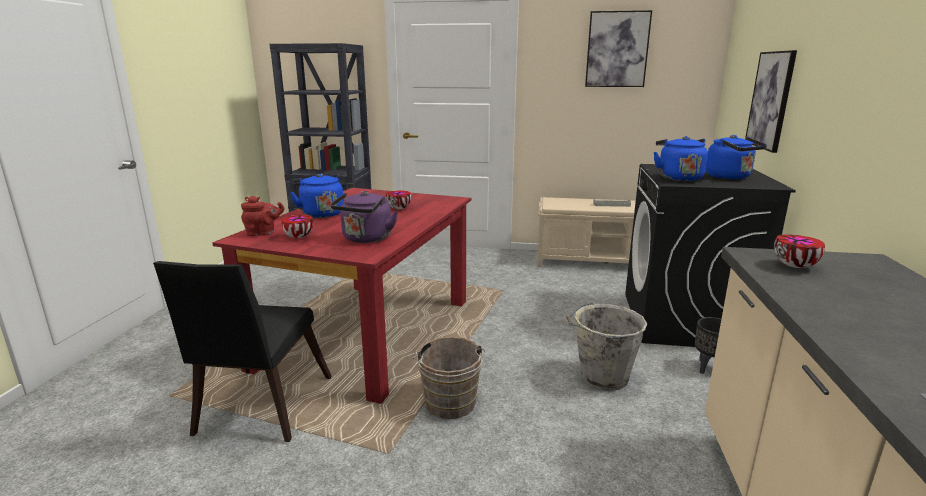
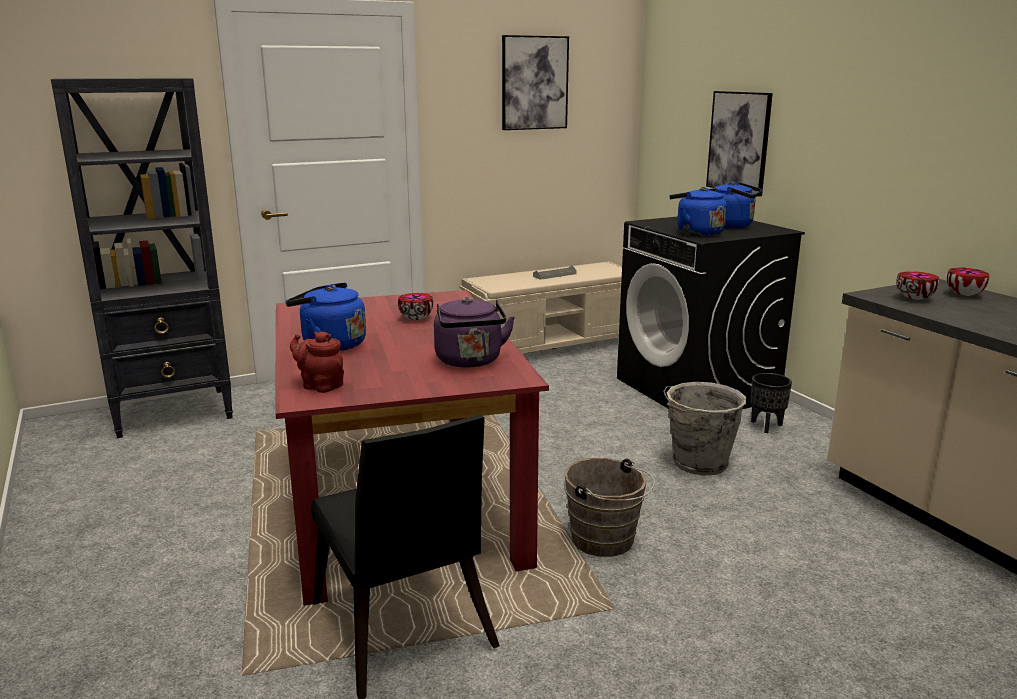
camera: 35 degrees left, 0 degrees up
(263, 233) = (320, 385): red teapot -> red teapot turned 105 degrees counterclockwise
(298, 237) = (380, 379): bowl -> bowl (963, 295)

